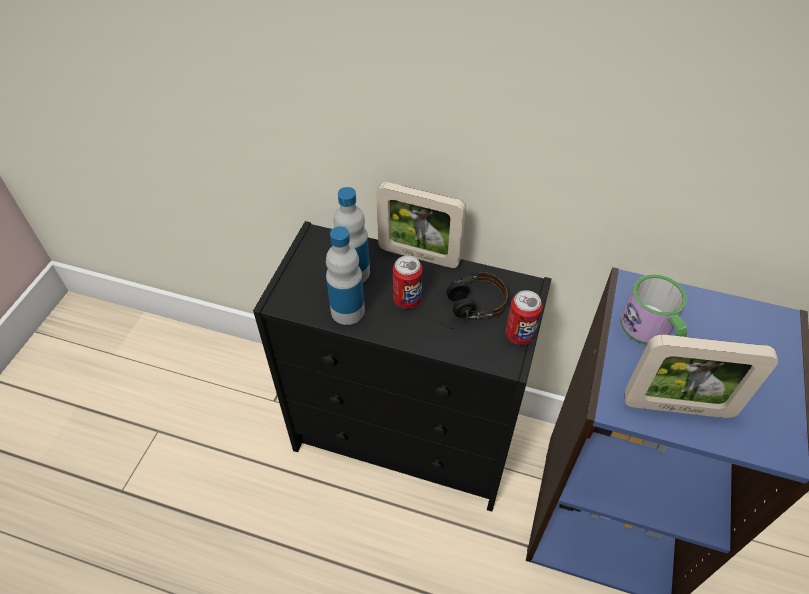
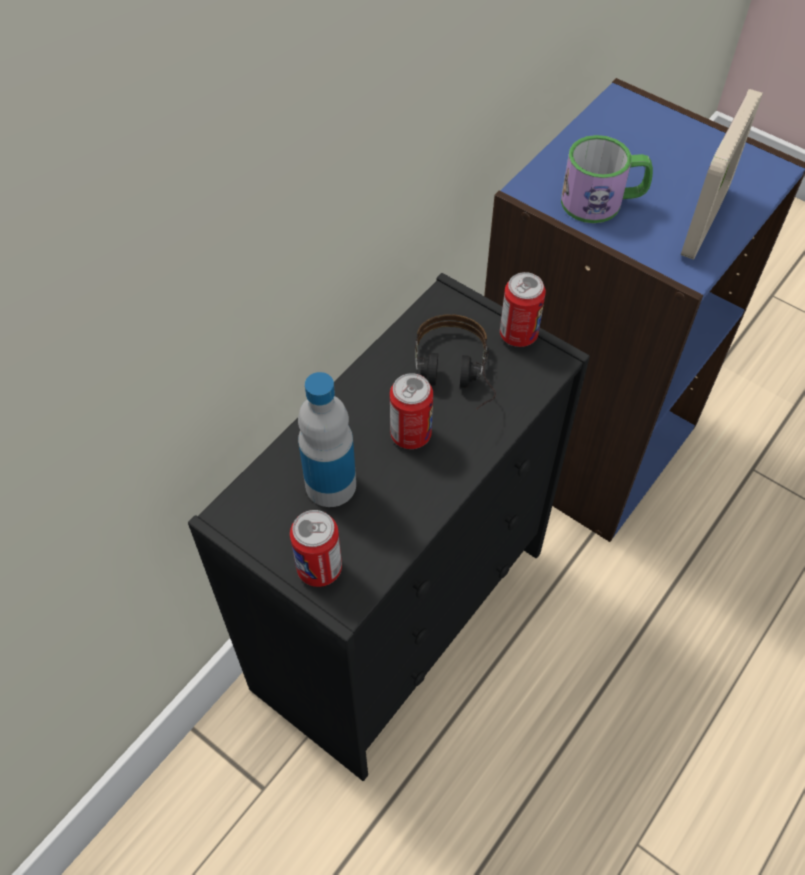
camera: 70 degrees left, 5 degrees up
(294, 284) = (319, 568): none -> can
(347, 311) = (401, 512): bottle -> none
(419, 256) = (337, 396): picture frame -> none

